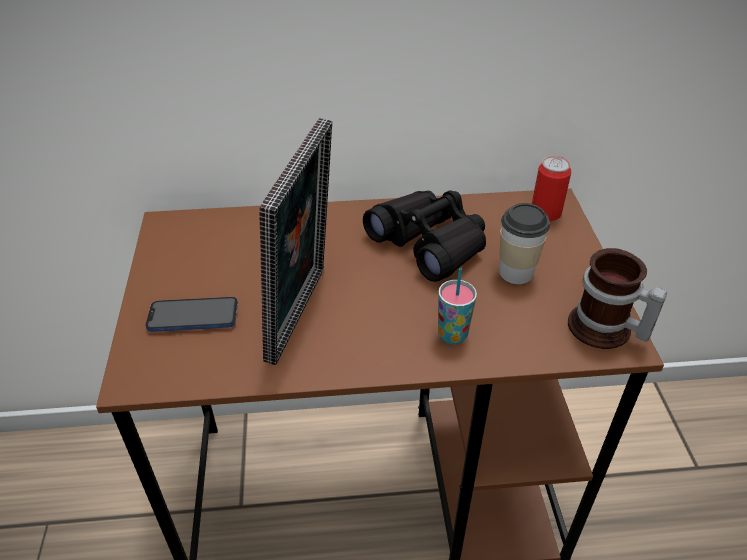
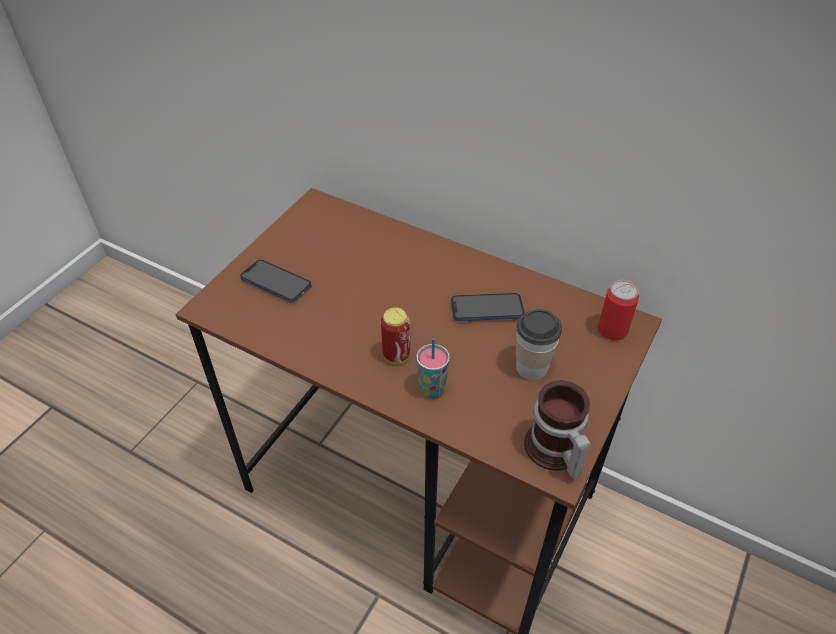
camera: 35 degrees right, 5 degrees up
(304, 315) = (345, 318): picture frame -> none
(389, 323) = (396, 356): none -> can
(429, 243) = (487, 309): black binoculars -> phone

